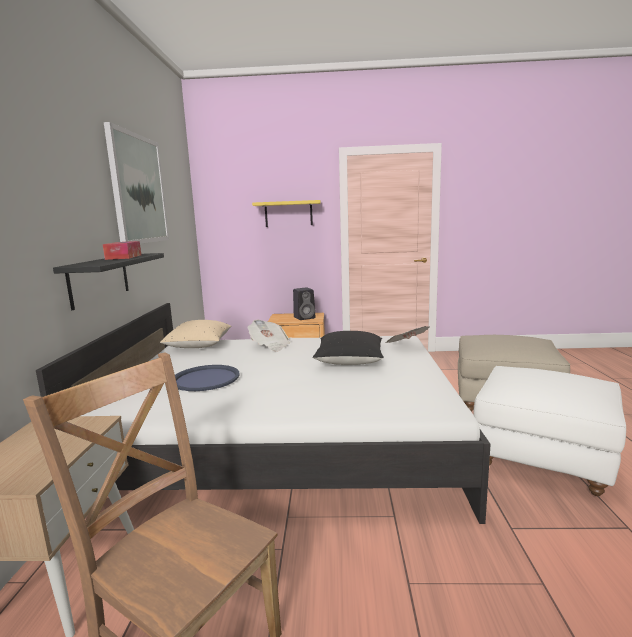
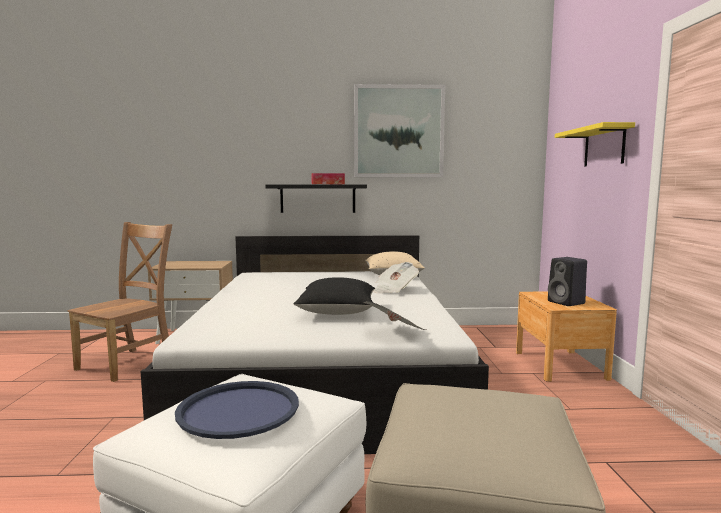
camera: 85 degrees right, 5 degrees down
(205, 379) = (297, 281): blue tray -> blue tray (238, 410)

